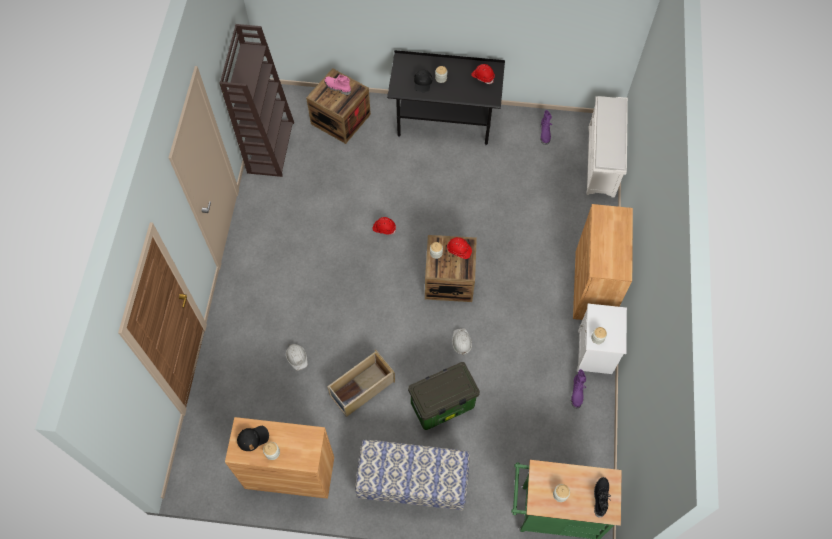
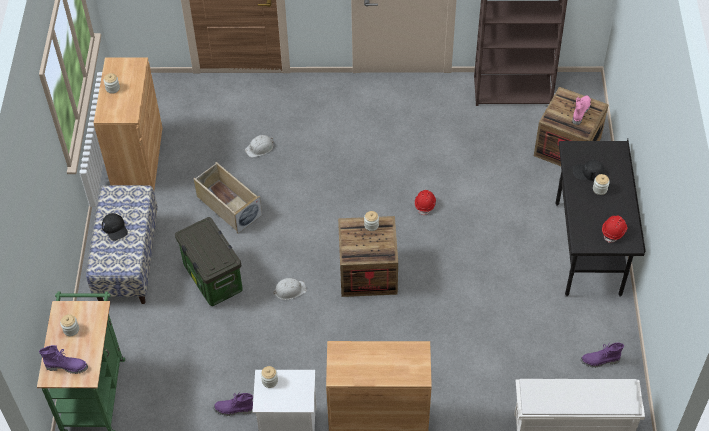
camera: 85 degrees right, 10 degrees down
(253, 438) = (127, 73): black cap -> black cap (115, 228)
(459, 250) = (378, 247): red hard hat -> none
(600, 497) = (67, 366): black boot -> purple boot

